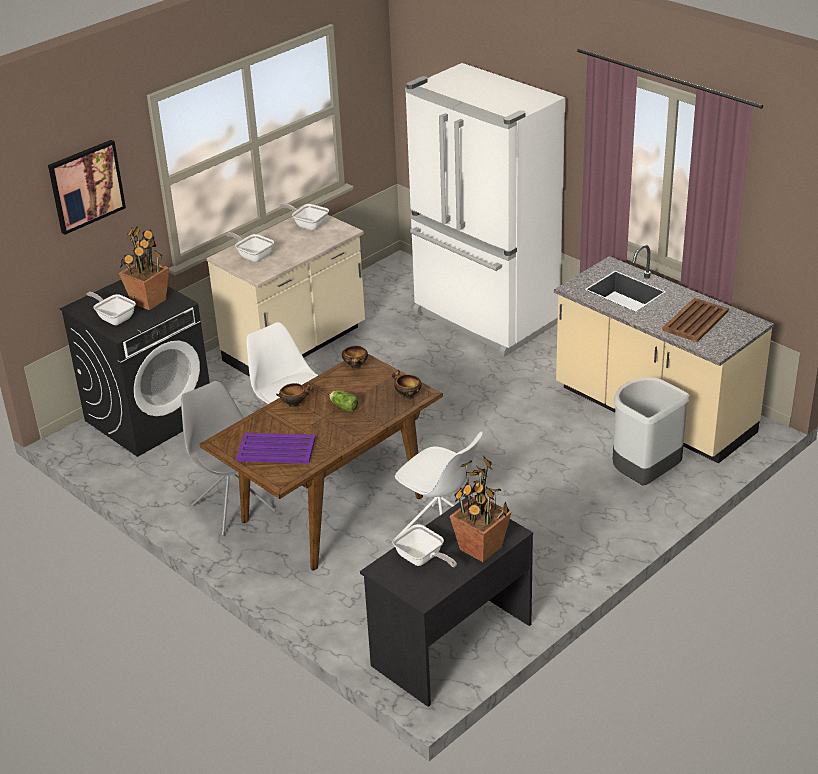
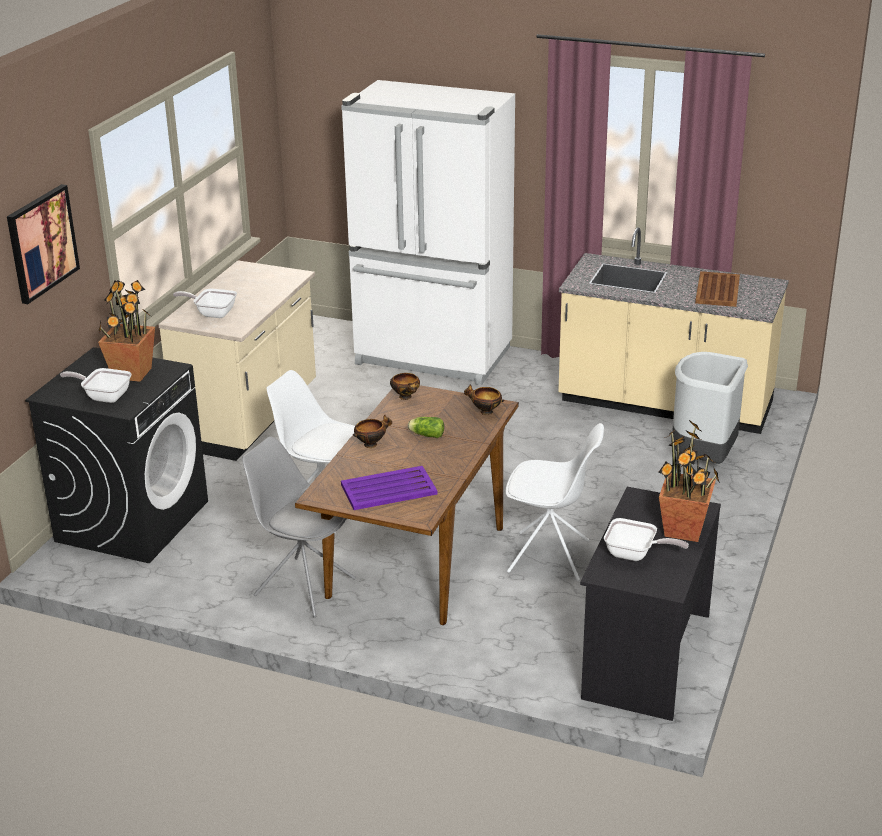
camera: 25 degrees left, 5 degrees down
(308, 225) = (249, 276): frying pan -> none

